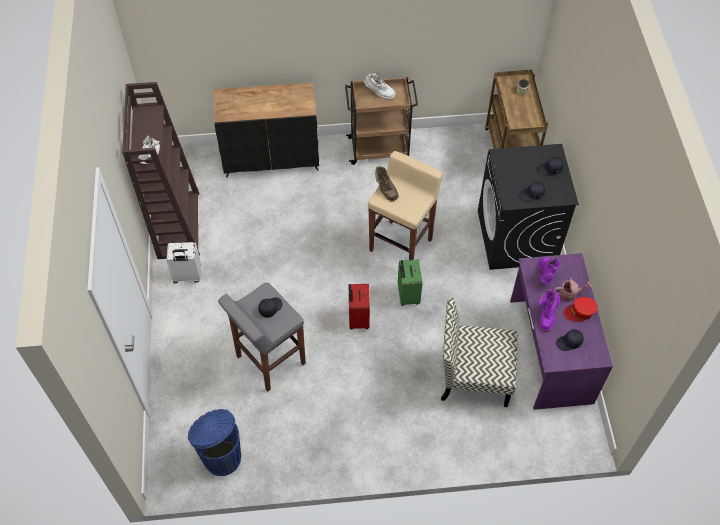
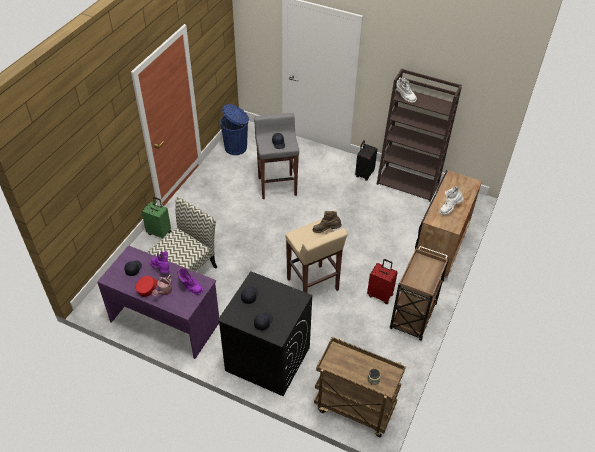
camera: 120 degrees right, 10 degrees down
(187, 276) = (364, 174): white suitcase -> black suitcase
(358, 318) = (273, 235): red suitcase -> red suitcase (380, 295)
(379, 93) = (427, 274): white boot -> white boot (449, 208)
(407, 295) = (270, 268): green suitcase -> green suitcase (159, 232)

